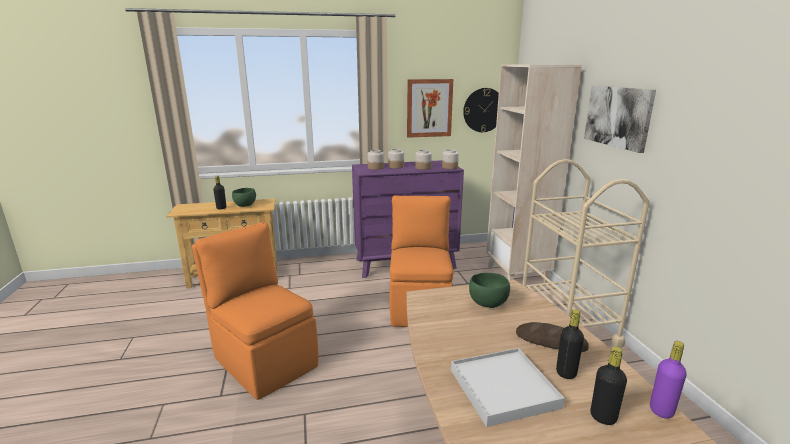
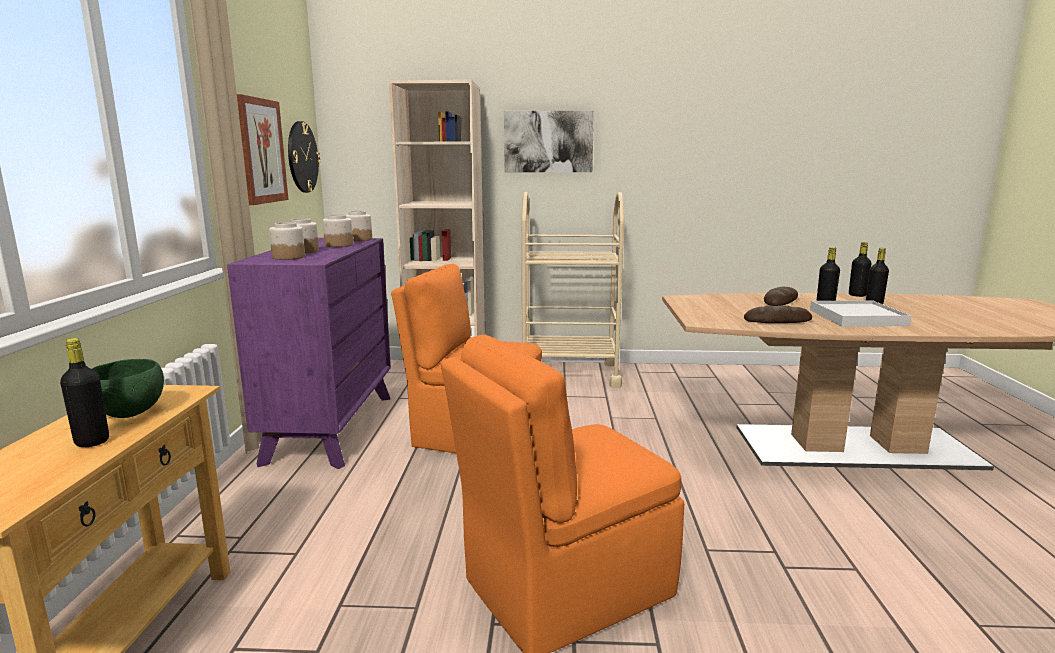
camera: 75 degrees left, 5 degrees down
(451, 333) = (777, 320): none -> bread
(488, 304) = (717, 306): green bowl -> none
(661, 410) = (857, 295): purple bottle -> black bottle

